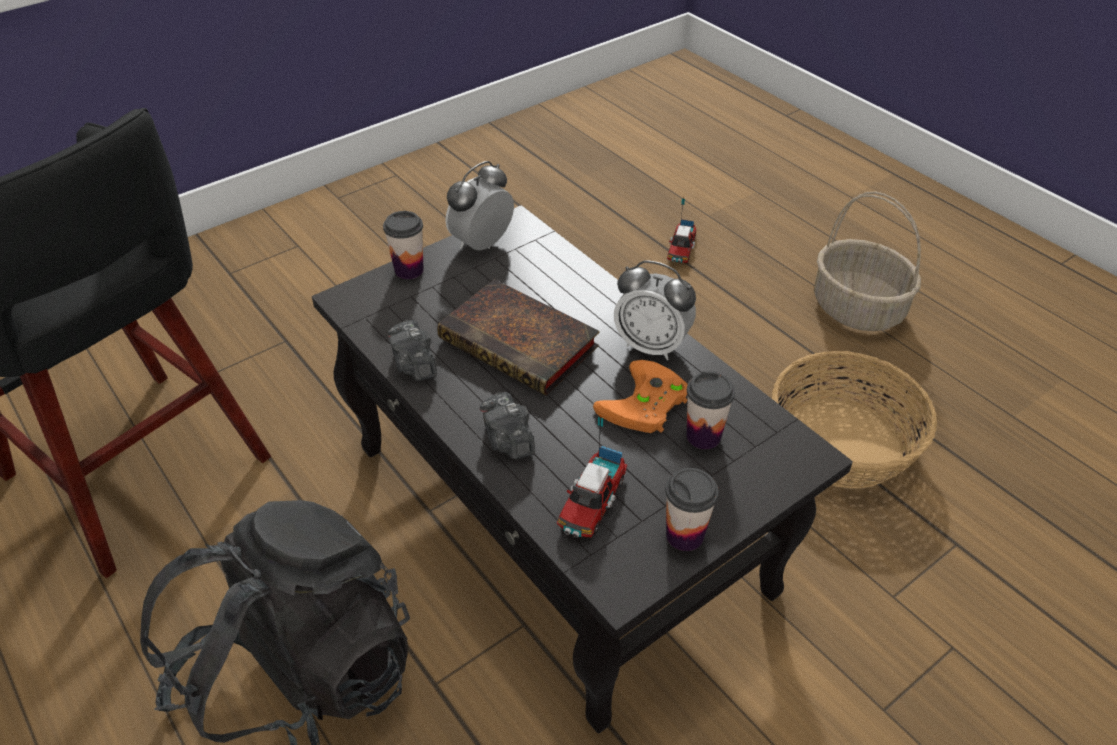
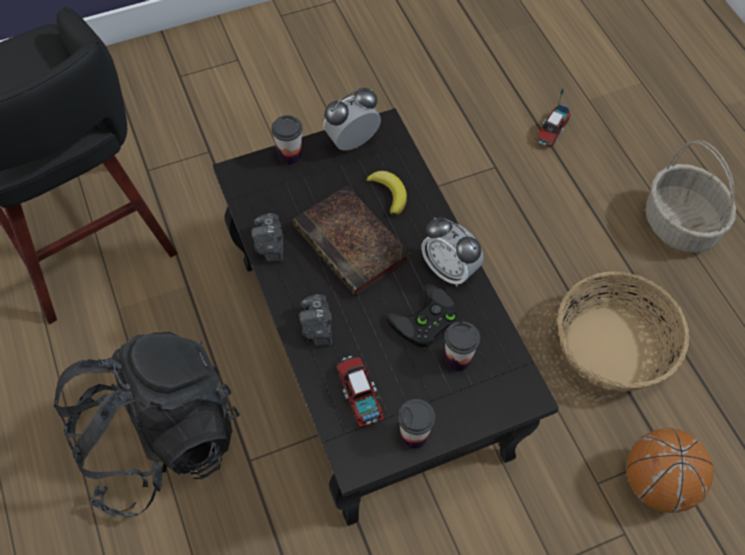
camera: 15 degrees right, 15 degrees up
(546, 284) = (389, 193): none -> banana
(592, 503) = (359, 394): toy truck -> toy truck turned 120 degrees clockwise
(644, 405) = (425, 322): orange game controller -> black game controller
(962, 578) = (657, 483): none -> basketball

